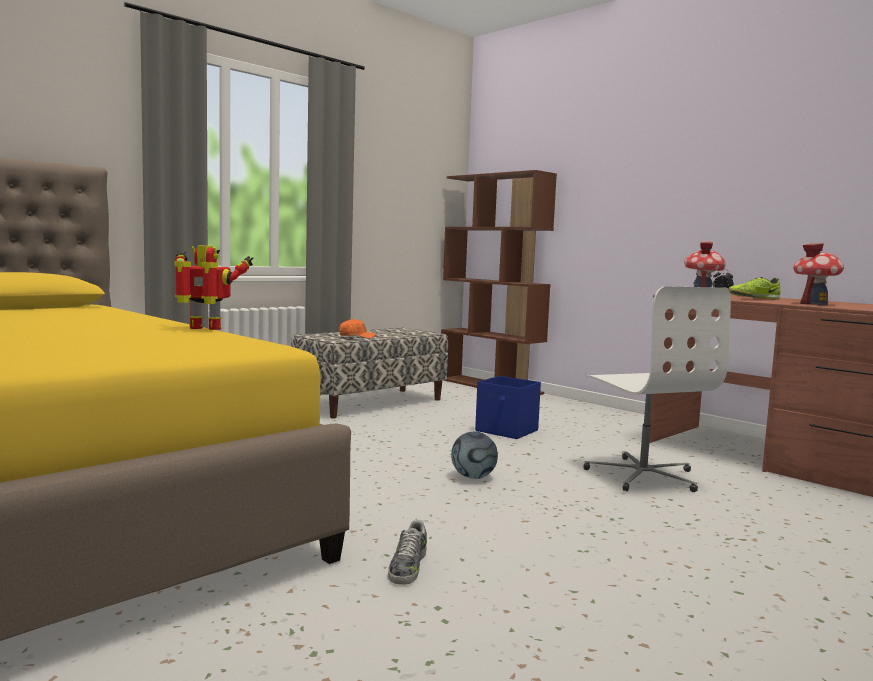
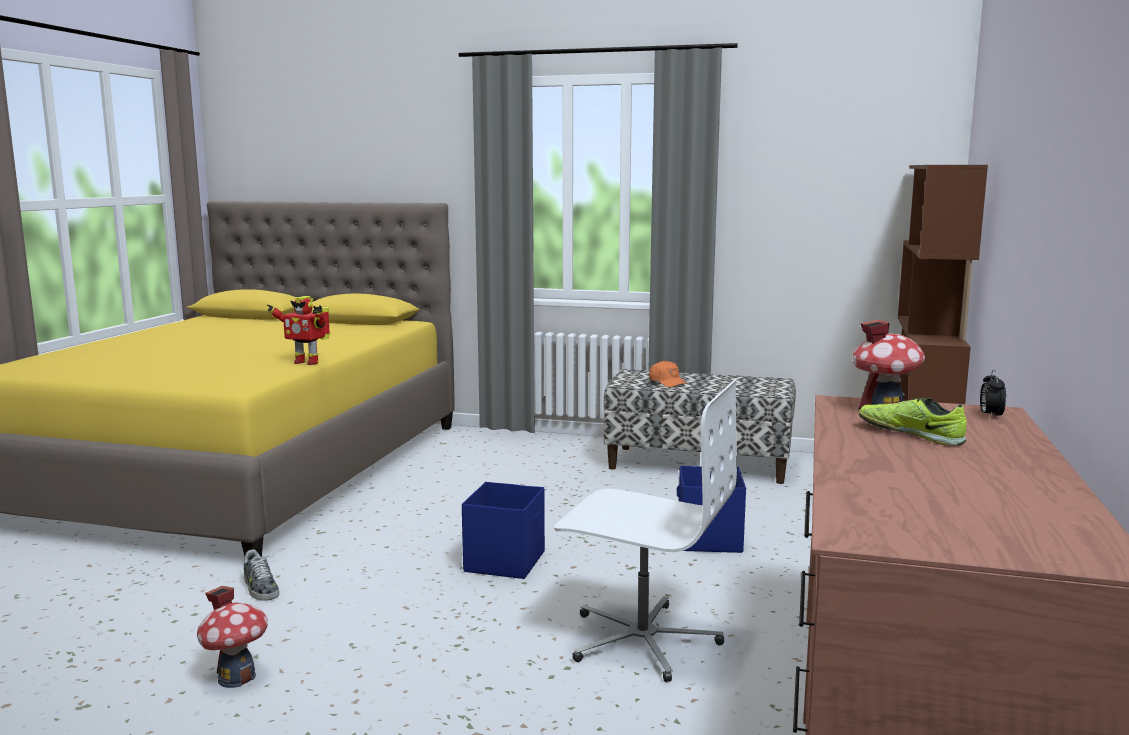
camera: 60 degrees right, 5 degrees up
(205, 329) = (306, 362): toy robot -> toy robot turned 135 degrees clockwise
(407, 567) = (260, 588): shoe -> shoe turned 105 degrees counterclockwise
(473, 477) = (506, 561): football -> blue storage box
(643, 475) = (642, 640): white office chair -> white office chair turned 105 degrees counterclockwise
(814, 304) = (889, 466): toy house -> toy house (237, 677)

